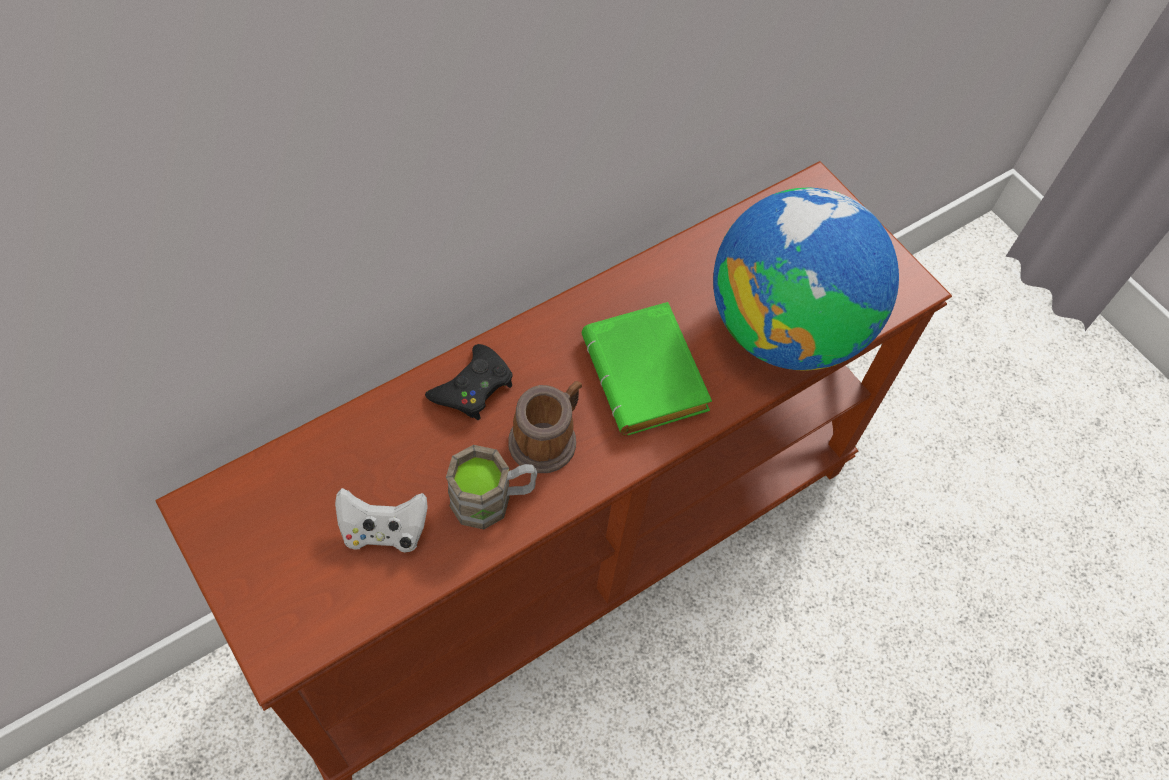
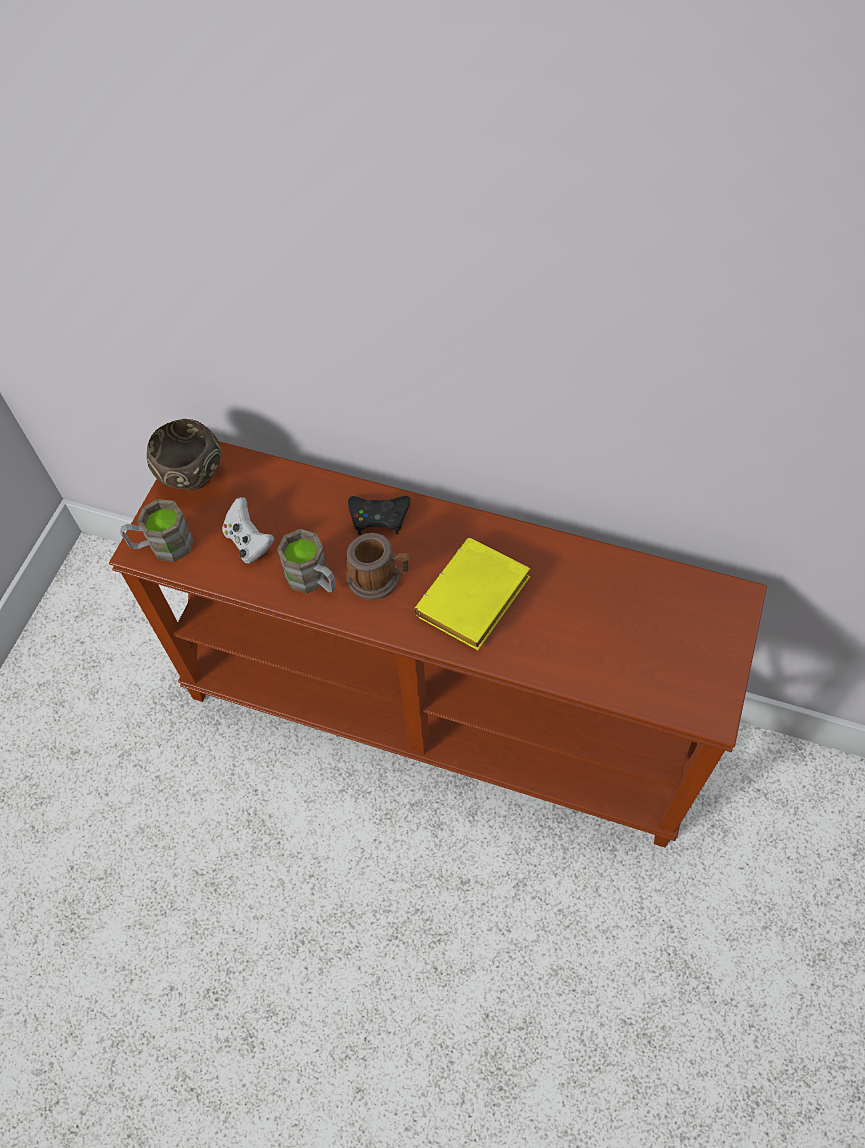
camera: 60 degrees right, 0 degrees up
(239, 534) = (192, 480): none -> brown bowl
(297, 626) = (162, 545): none -> brown mug
(649, 378) = (474, 602): green book -> yellow book
(786, 329) = (591, 656): globe -> none

